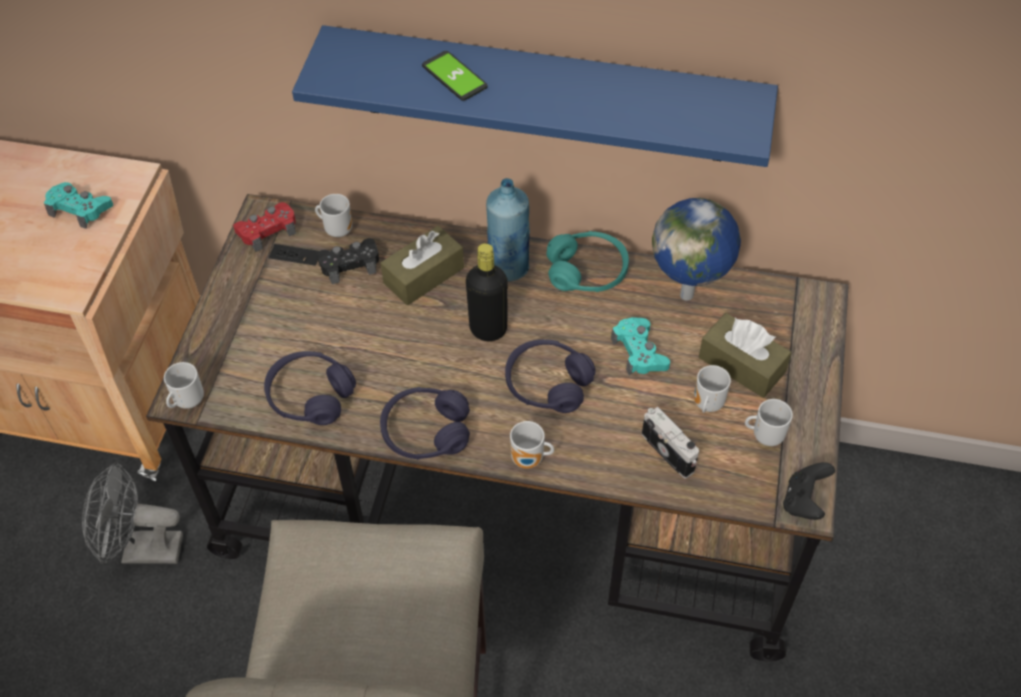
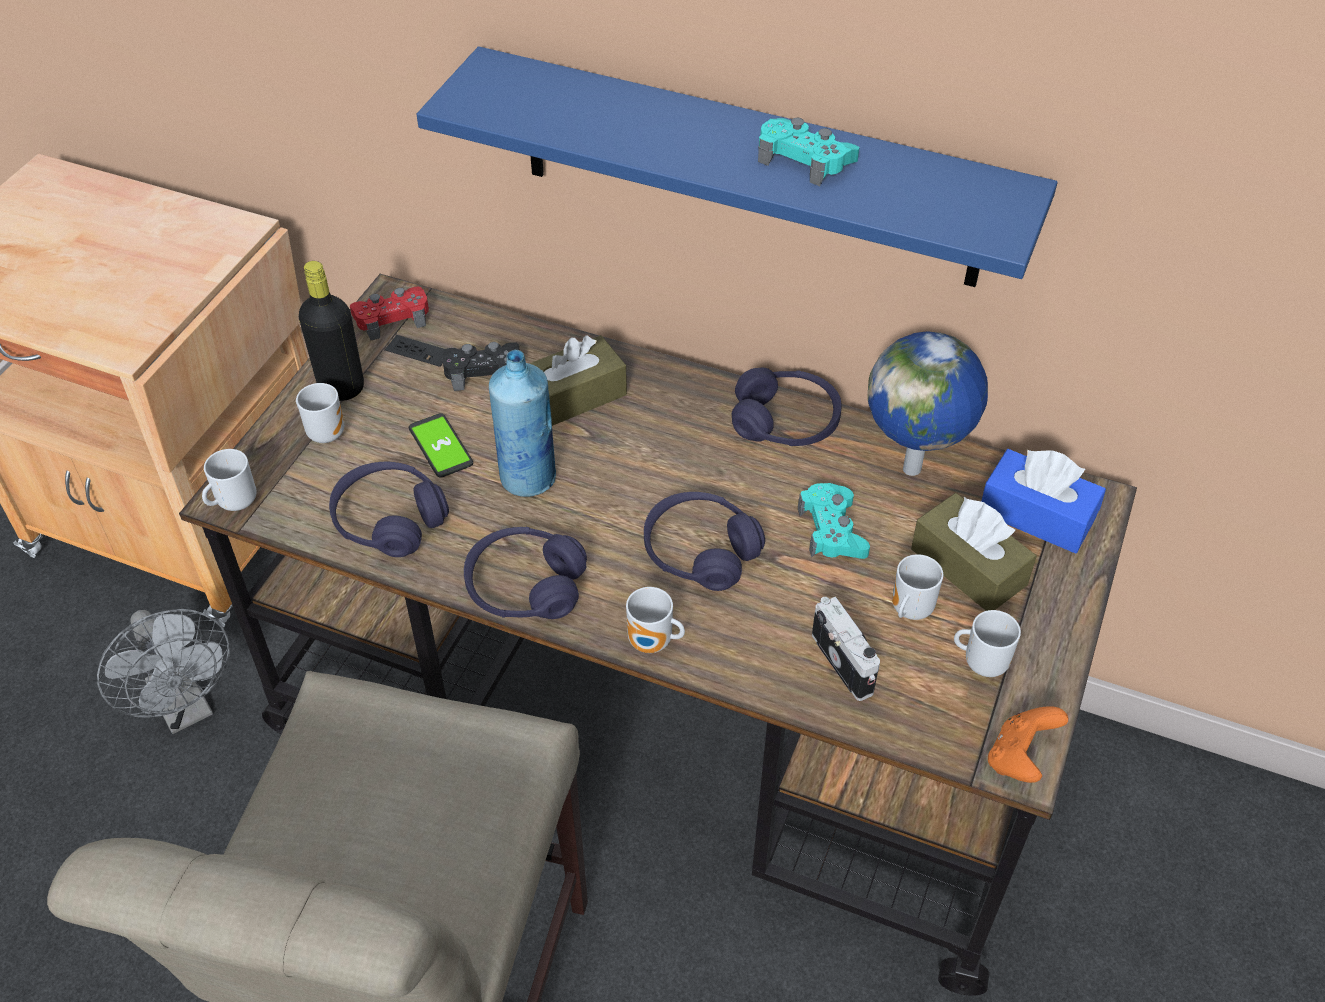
camera: 10 degrees right, 5 degrees down
(80, 209) = (166, 258): turquoise game controller -> turquoise game controller (805, 159)
(142, 550) = (186, 708): grey fan -> grey fan turned 135 degrees counterclockwise
(337, 229) = (479, 328): mug -> mug (325, 432)
(454, 77) = (627, 121): phone -> phone (440, 446)
(488, 329) = (639, 473): black bottle -> black bottle (341, 387)
(508, 267) = (684, 402): blue bottle -> blue bottle (528, 478)
(587, 271) = (785, 422): turquoise headphones -> purple headphones
(782, 317) = (1036, 515): none -> blue tissue box
(804, 501) = (1019, 758): black game controller -> orange game controller

